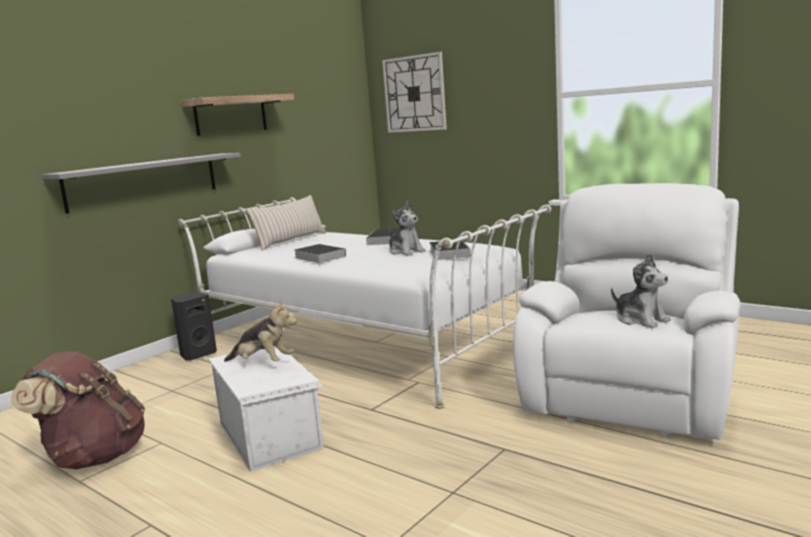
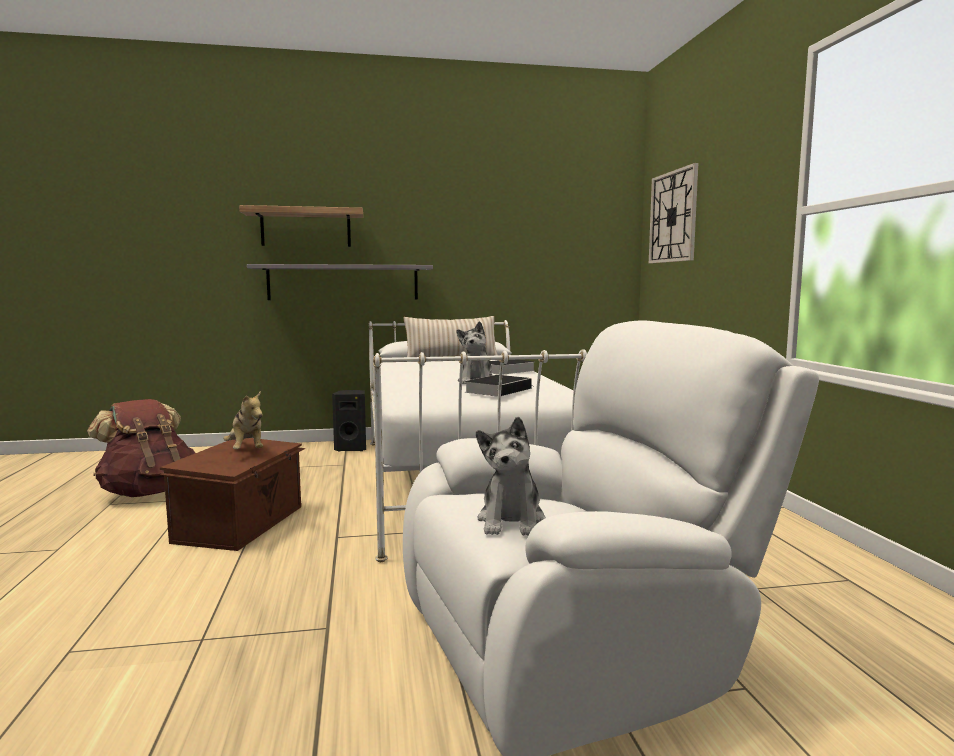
camera: 40 degrees right, 5 degrees down
(230, 115) = (447, 230): shelf -> shelf (306, 228)
(271, 434) = (242, 523): white storage box -> brown storage box
(318, 257) = (409, 371): book -> none

